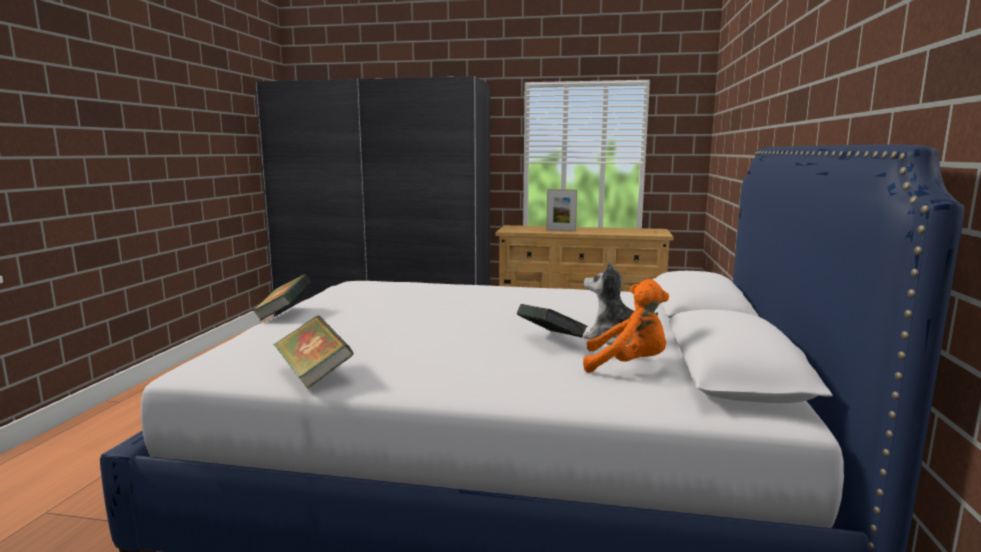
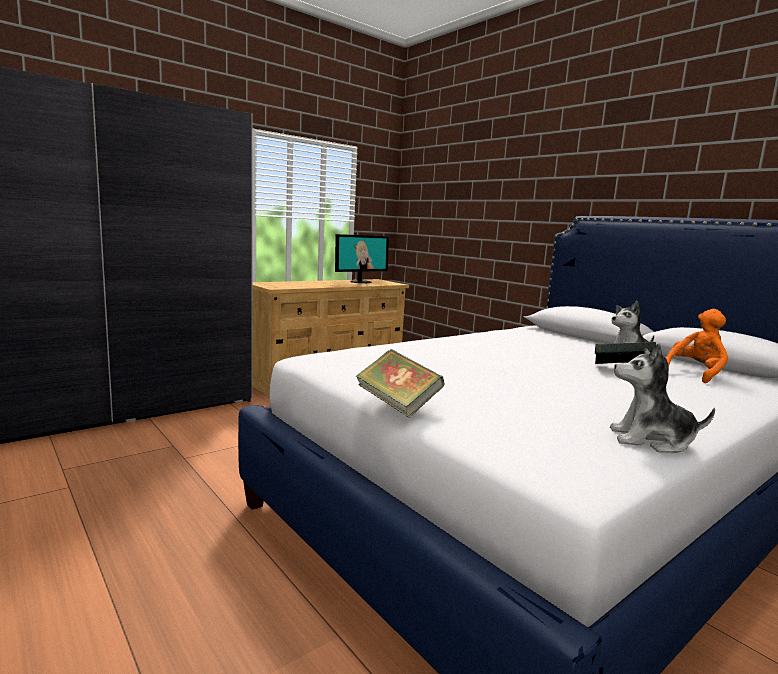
camera: 50 degrees left, 0 degrees up
(314, 373) = (651, 440): book -> plush toy
(561, 230) = (318, 285): picture frame -> none
(624, 230) = (360, 282): none -> monitor

